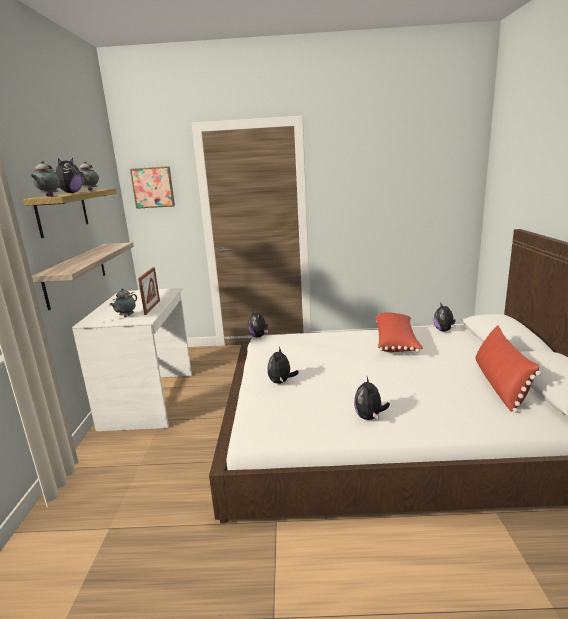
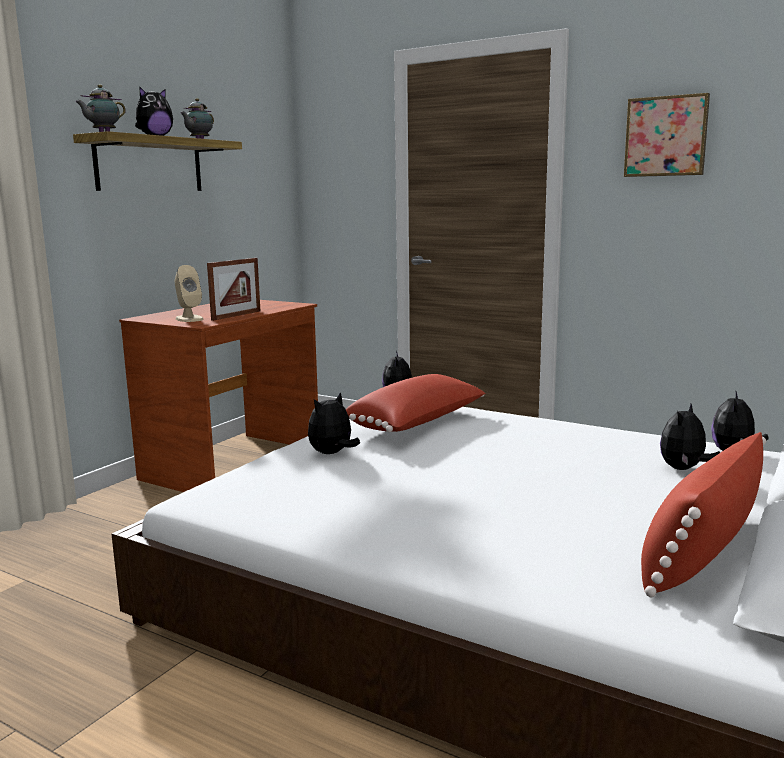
camera: 30 degrees right, 5 degrees down
(76, 274) = (158, 254): shelf -> none
(126, 316) = (189, 319): teapot -> beige speaker
(150, 400) = (234, 464): white desk -> brown desk
(153, 187) = (335, 154): picture -> picture (666, 136)
(369, 417) = (379, 526): plush toy -> plush toy (684, 469)
(396, 342) = (604, 449): red pillow -> red pillow (418, 423)

